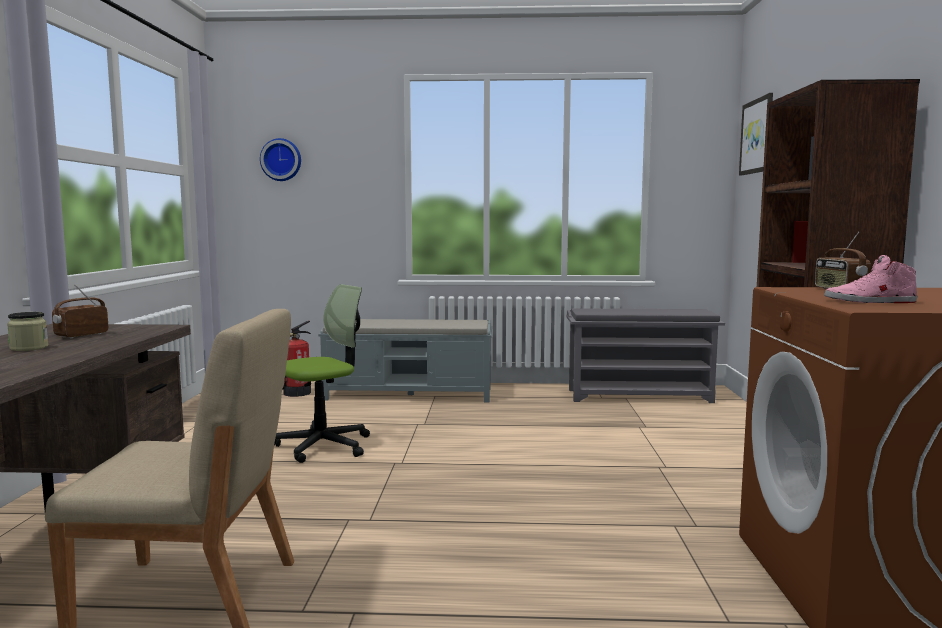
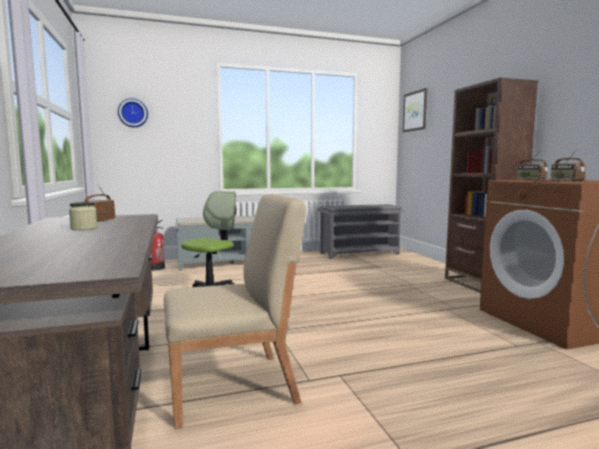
camera: 20 degrees left, 0 degrees up
(870, 301) = (566, 181): pink shoe -> radio

